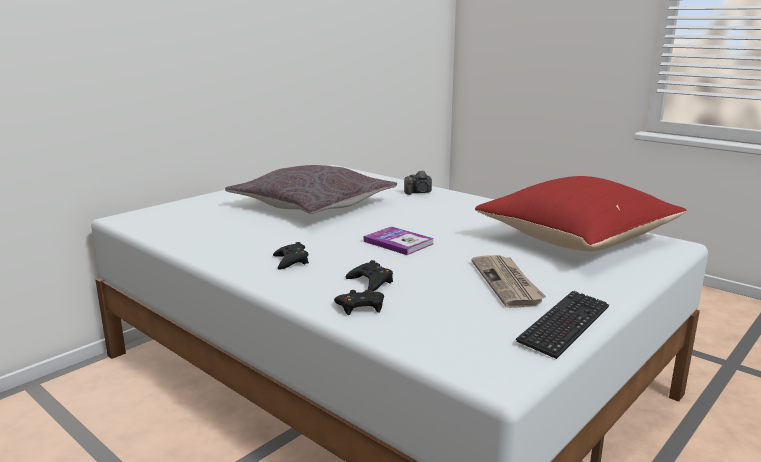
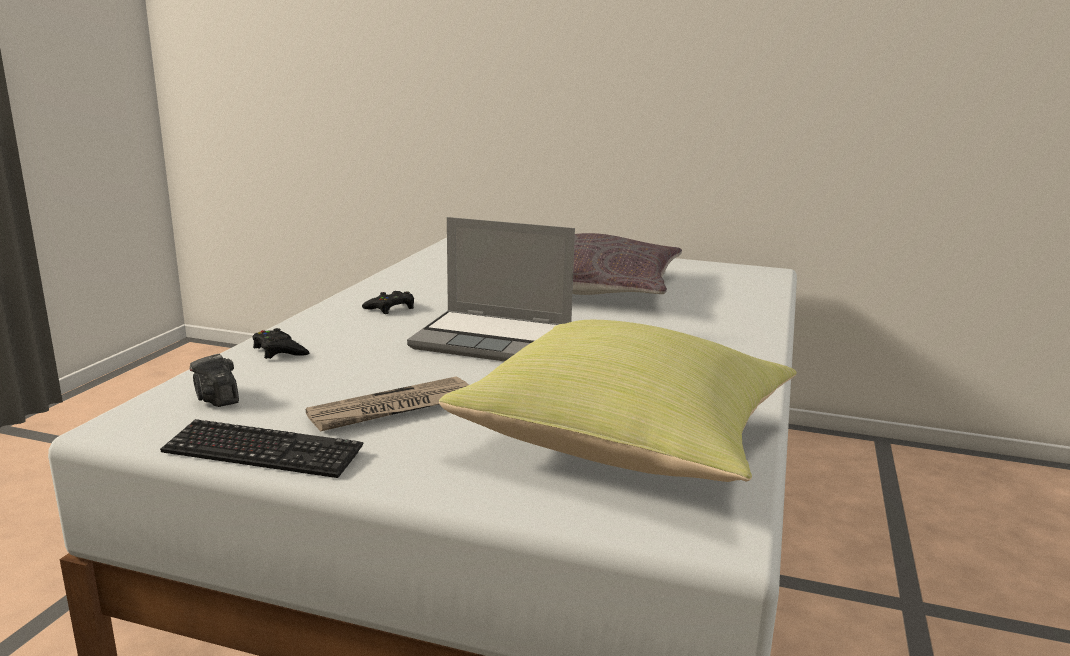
camera: 65 degrees right, 0 degrees up
(371, 282) = (353, 345): black game controller -> none
(398, 242) = (495, 340): book -> laptop
(419, 192) = (733, 323): camera -> camera (216, 398)
(576, 240) = (628, 443): red pillow -> yellow pillow

